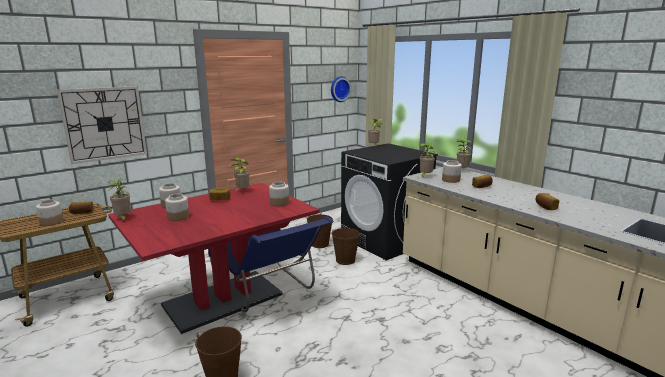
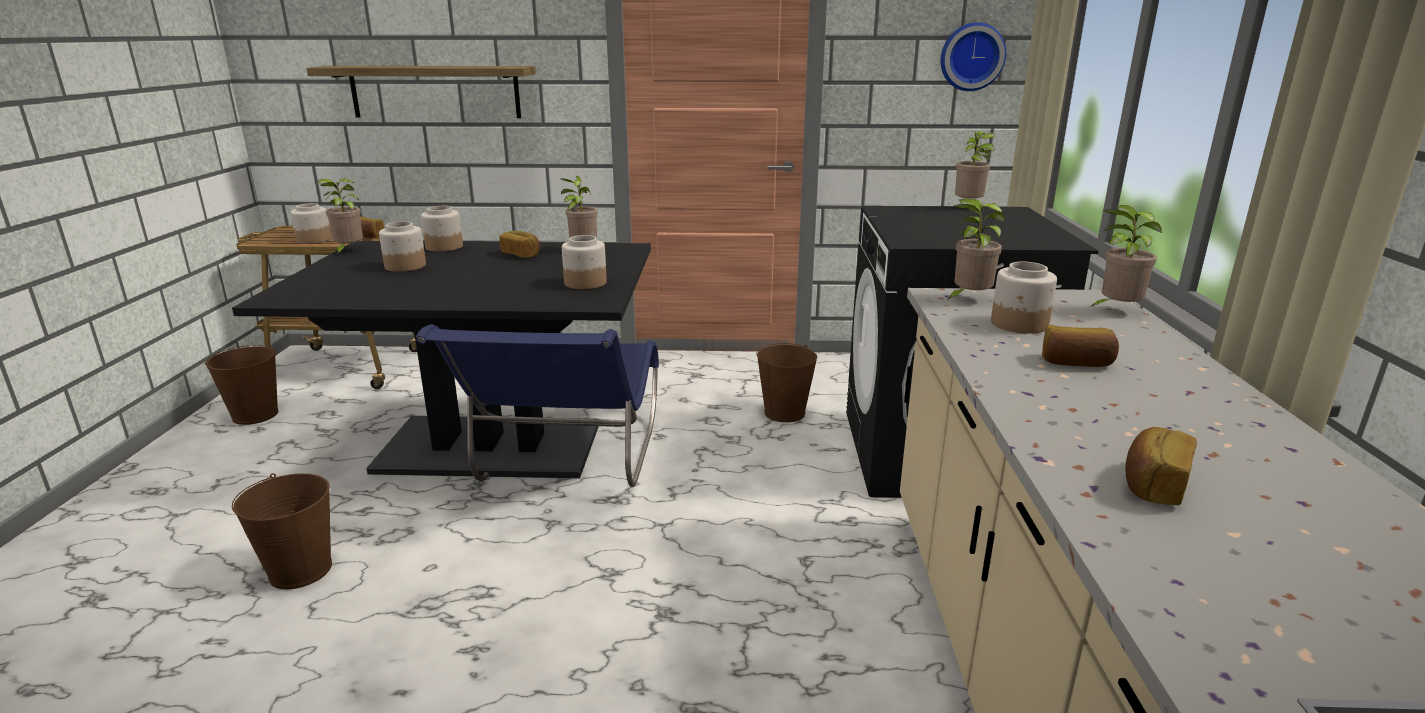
camera: 40 degrees right, 5 degrees up
(104, 124) = (435, 92): wall clock -> shelf
(223, 300) = (490, 448): red dining table -> black dining table
(345, 260) = (785, 462): brown bucket -> brown bucket (255, 415)

